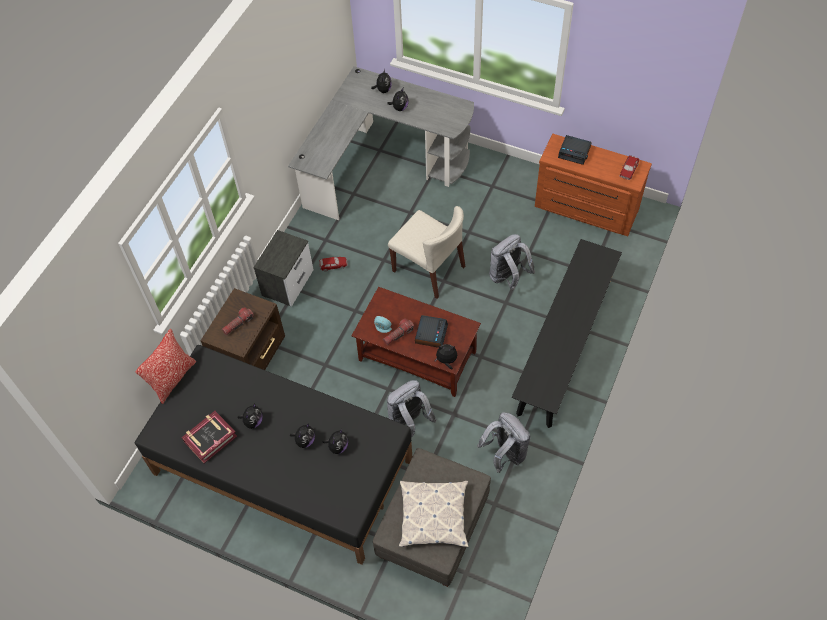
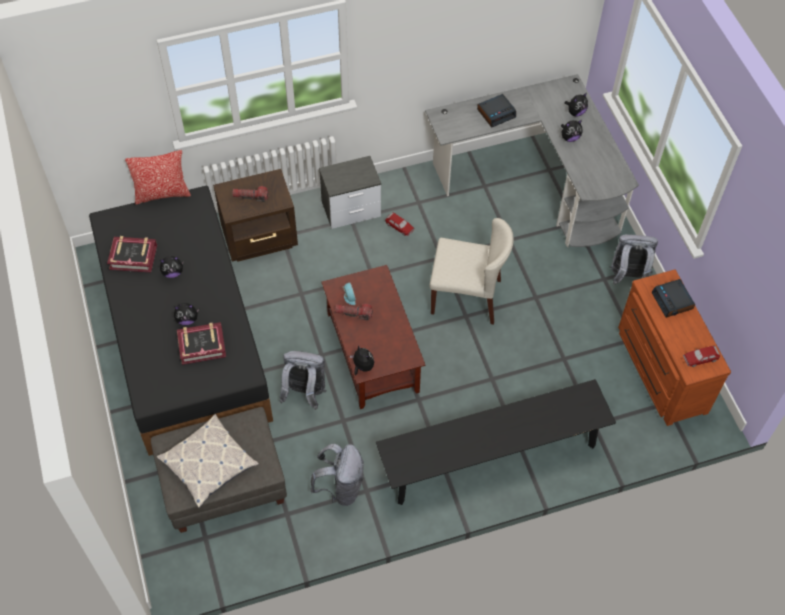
camera: 45 degrees right, 0 degrees up
(338, 446) = (202, 345): plush toy -> book
(429, 269) = (466, 296): beige chair -> beige chair turned 75 degrees counterclockwise
(431, 333) = (378, 336): alarm clock -> alarm clock (496, 113)
(508, 277) = (519, 361): grey backpack -> grey backpack (628, 277)

